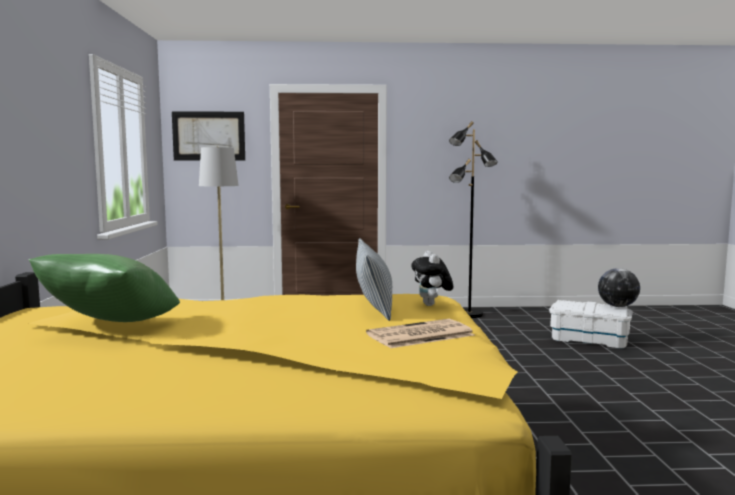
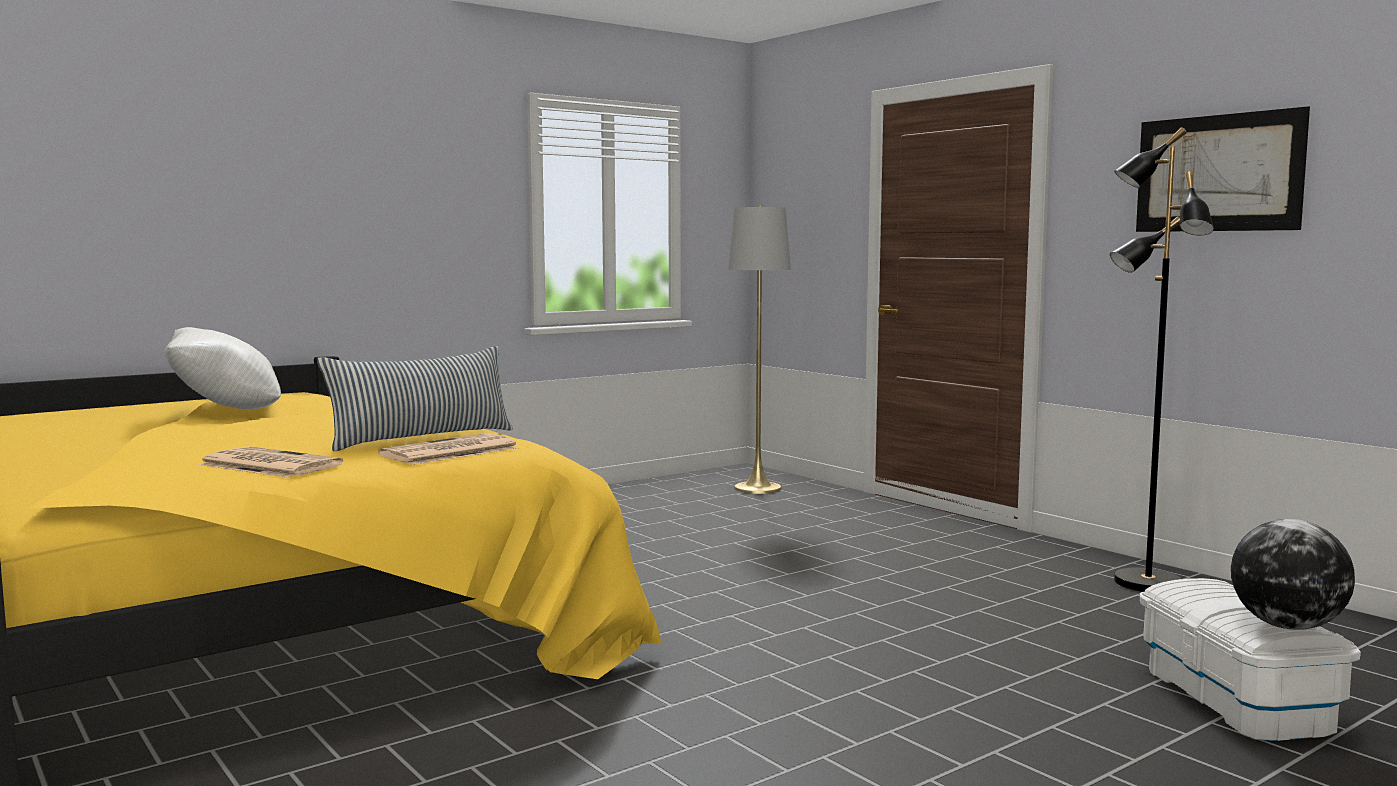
camera: 55 degrees right, 0 degrees up
(111, 326) = (226, 409): green pillow -> white pillow
(208, 136) = (796, 188): picture -> picture (1218, 173)
(432, 305) = (449, 452): plush toy -> newspaper

